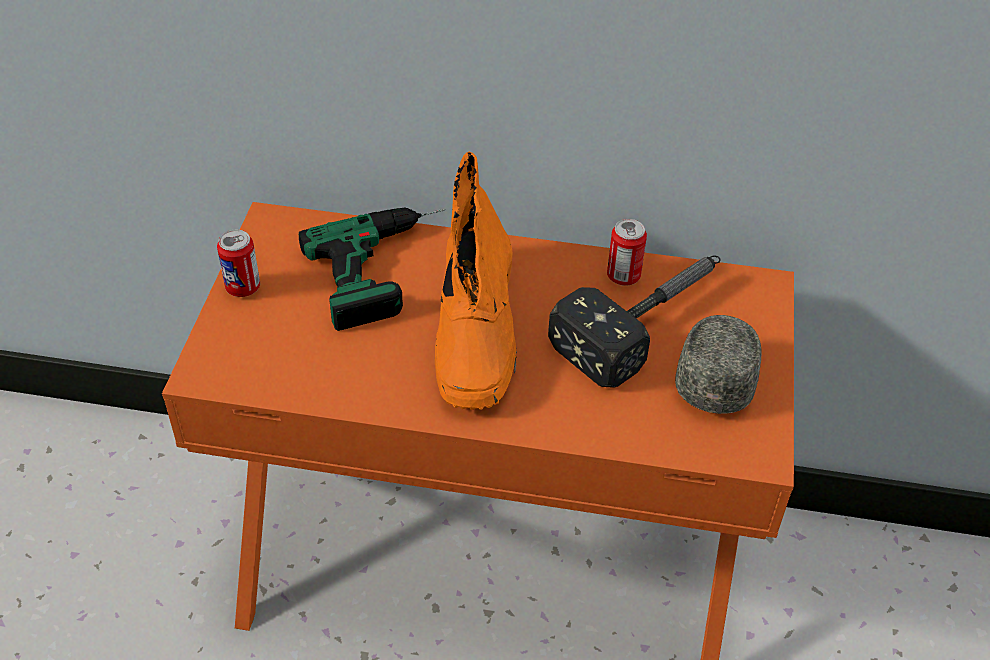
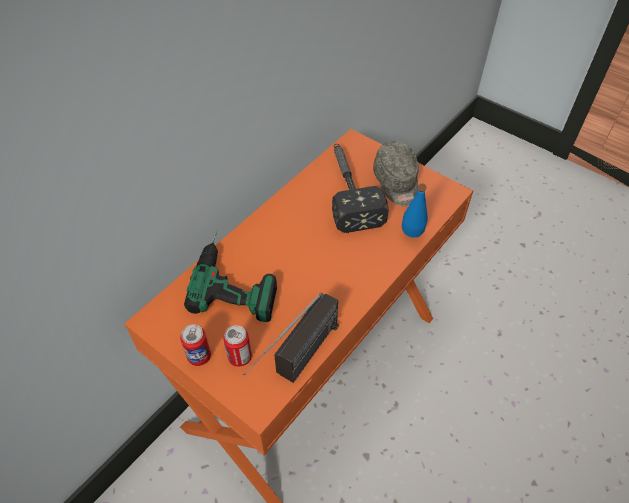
camera: 60 degrees left, 5 degrees up
(284, 388) = (297, 365): none -> radio
(476, 332) = (312, 259): orange boot -> none
(604, 435) = (411, 239): none -> blue bottle
(623, 276) = (313, 185): can -> can (240, 357)
(717, 374) = (396, 183): grey cap -> grey cap turned 150 degrees counterclockwise

